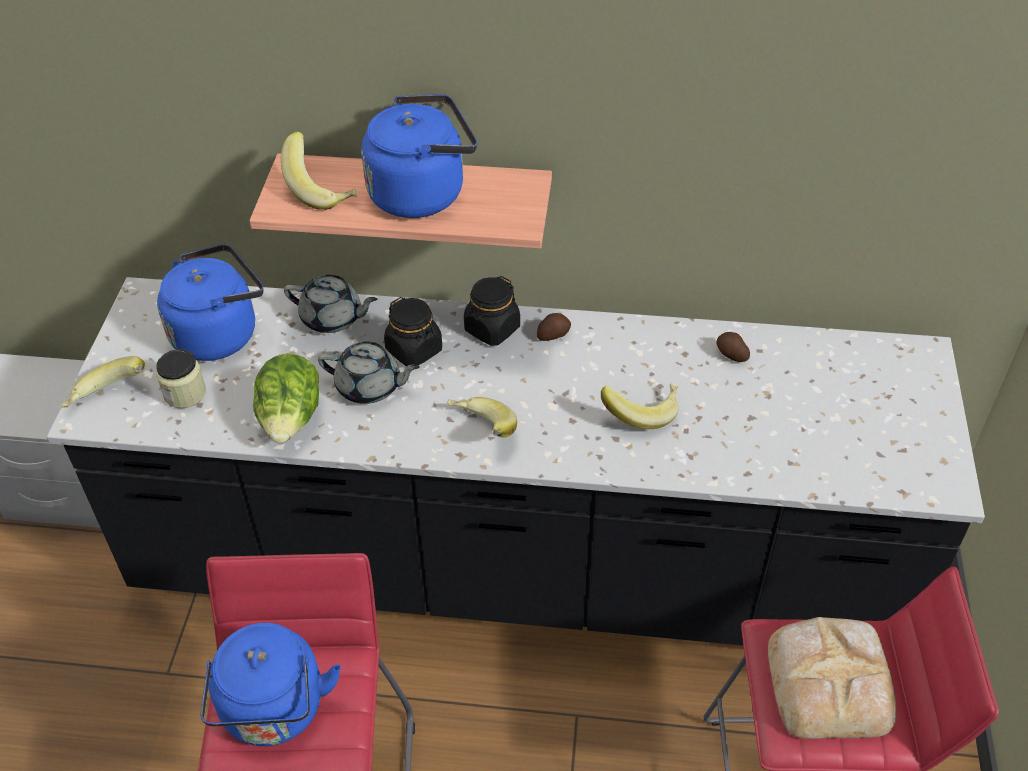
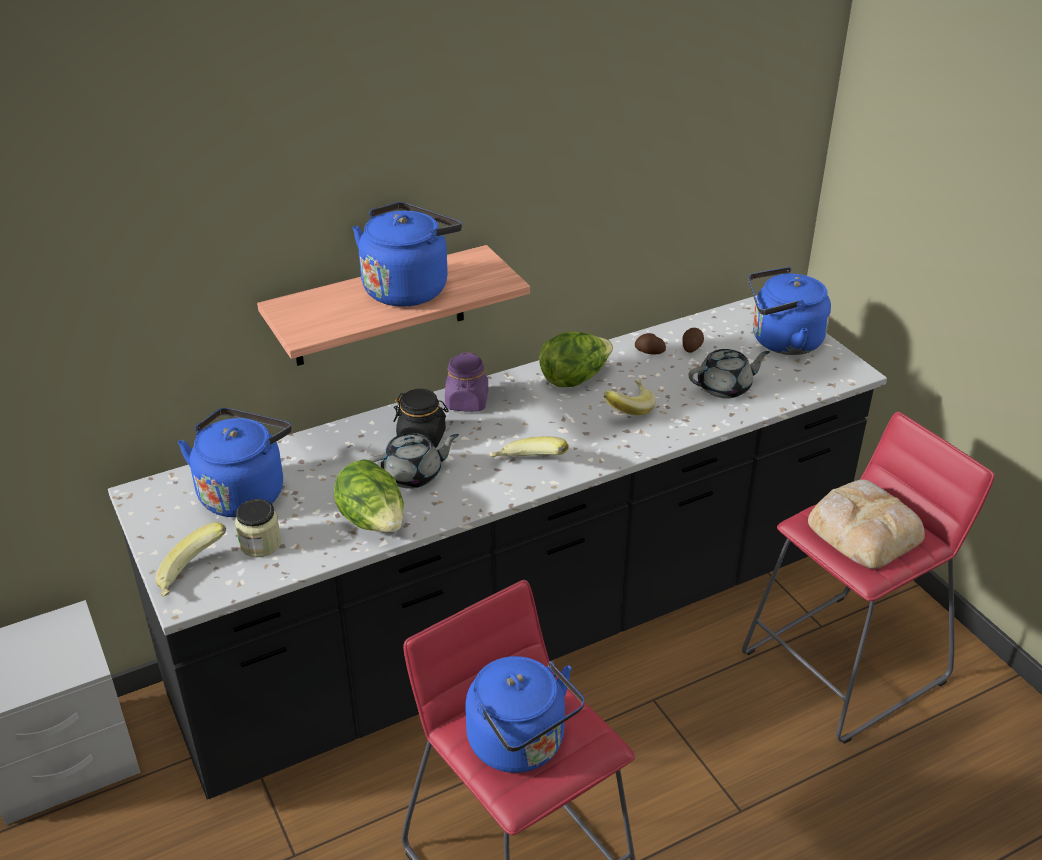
camera: 35 degrees left, 10 degrees down
(322, 190) = (326, 312): banana -> none
(332, 318) = (332, 444): grey teapot -> grey teapot (725, 387)
(492, 329) = (467, 402): black jar -> purple jar
(553, 334) = (515, 388): potato -> potato (691, 347)
(621, 351) = (574, 378): none -> lettuce
(897, 409) = (781, 342): none -> blue kettle

